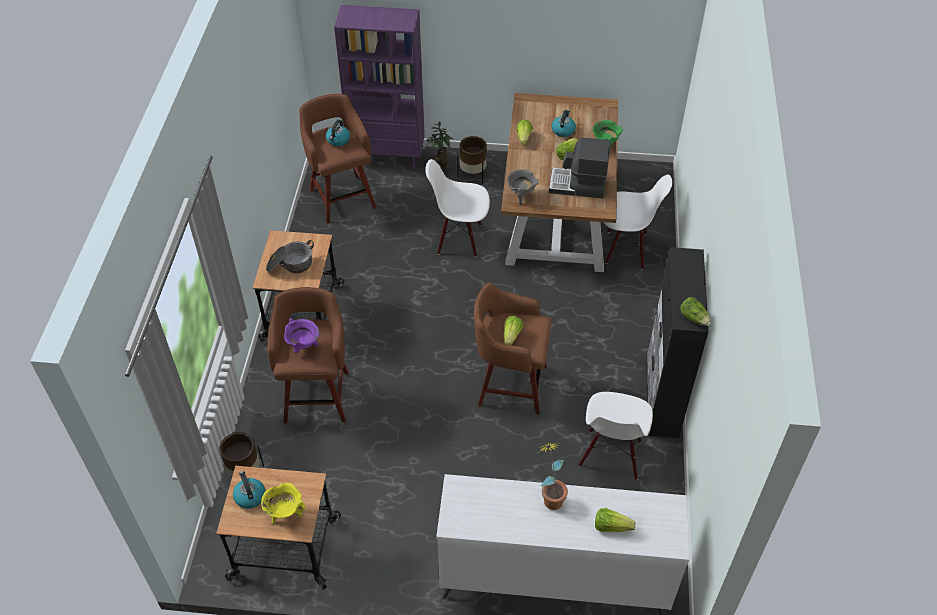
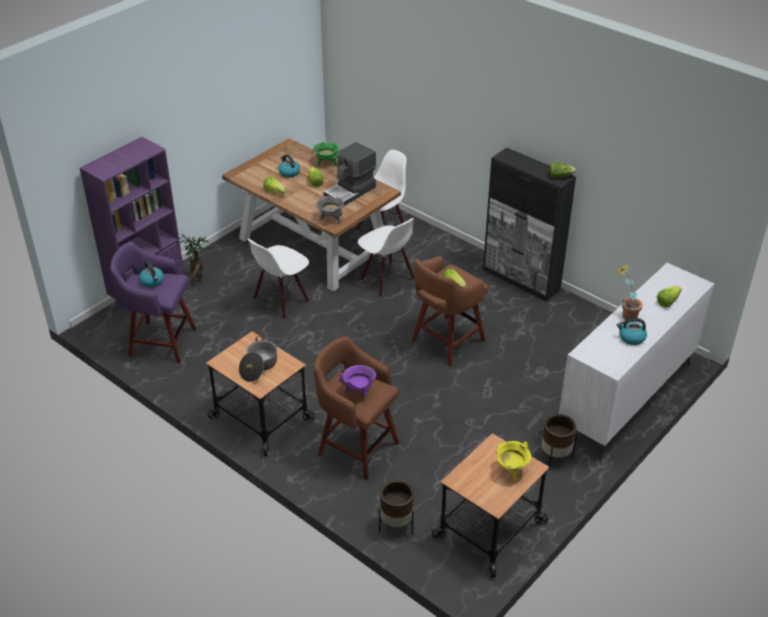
camera: 55 degrees left, 10 degrees down
(249, 496) = (478, 484): kettle -> kettle (631, 338)
(342, 197) = (160, 342): brown stool -> purple stool
(473, 175) = (225, 264): brown planter -> brown planter (555, 457)
(611, 454) = (548, 324): white chair -> white chair (386, 280)

